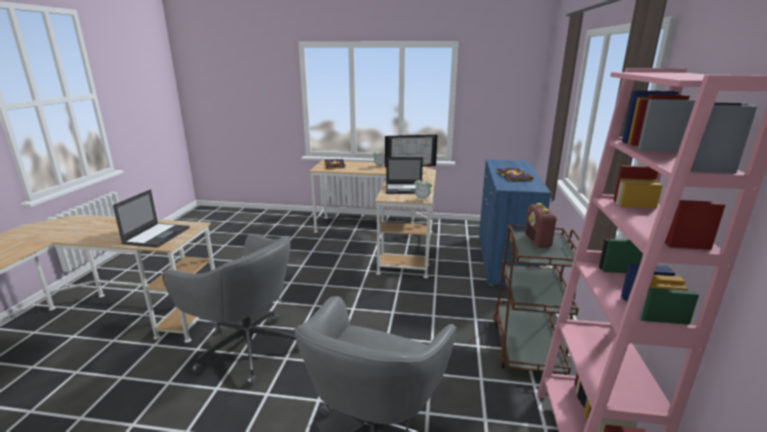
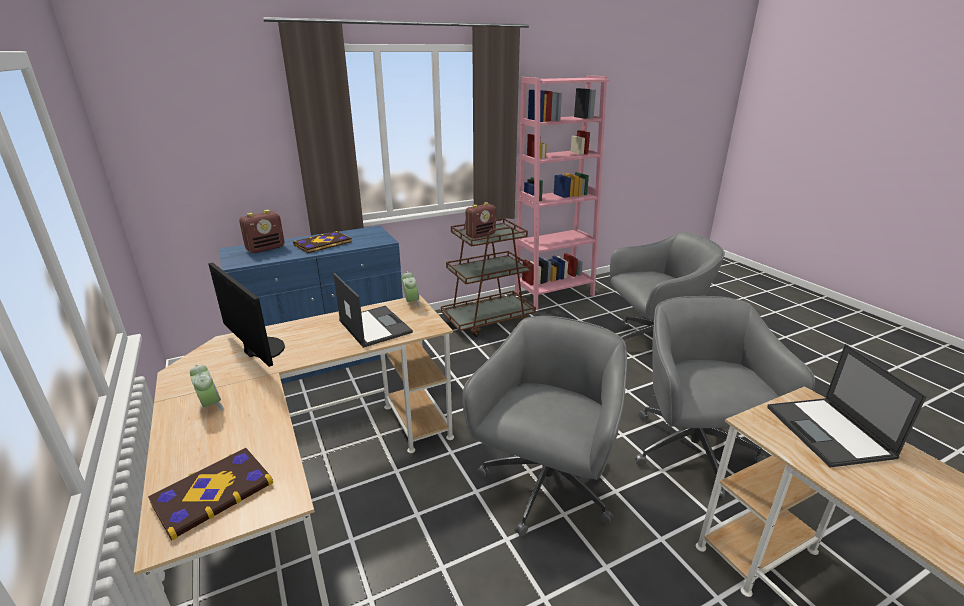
camera: 125 degrees left, 5 degrees up
(157, 235) = (829, 432): laptop -> laptop turned 75 degrees counterclockwise
(309, 284) = (545, 487): none -> grey office chair
(516, 166) = (266, 248): none -> radio

